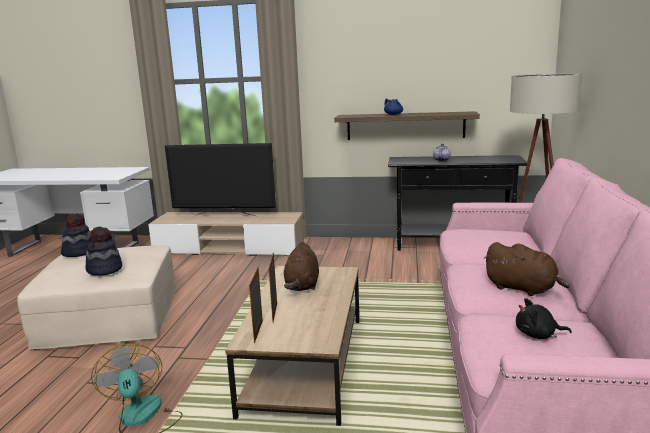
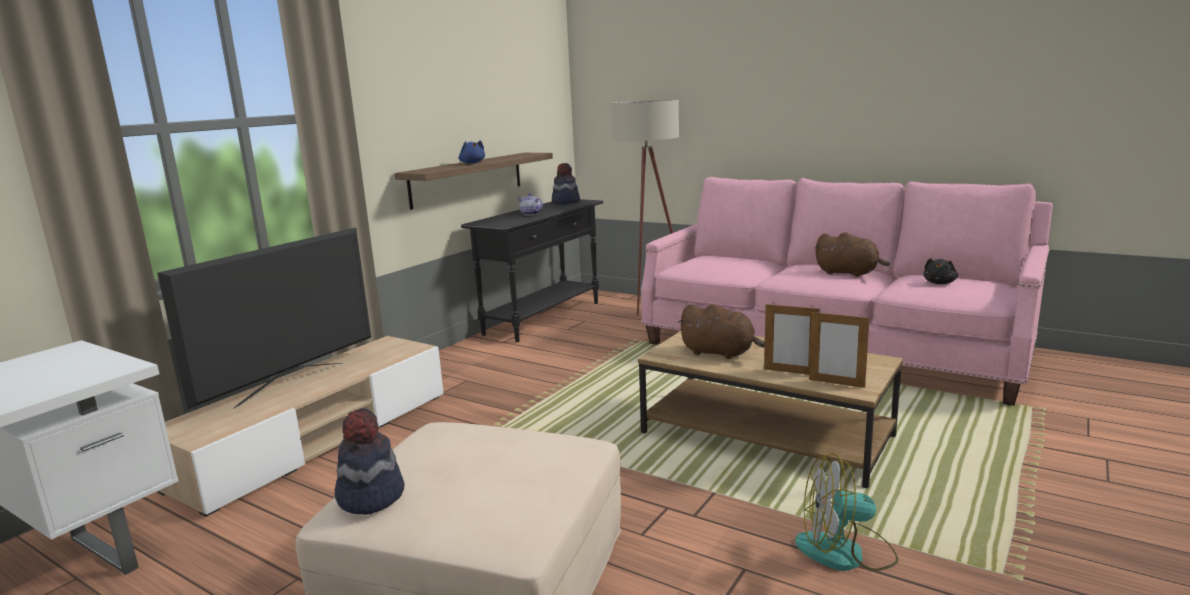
camera: 65 degrees left, 0 degrees up
(104, 270) = (532, 464): hat -> hat (565, 202)
(523, 289) = (849, 273): brown plush toy -> brown plush toy turned 60 degrees clockwise

